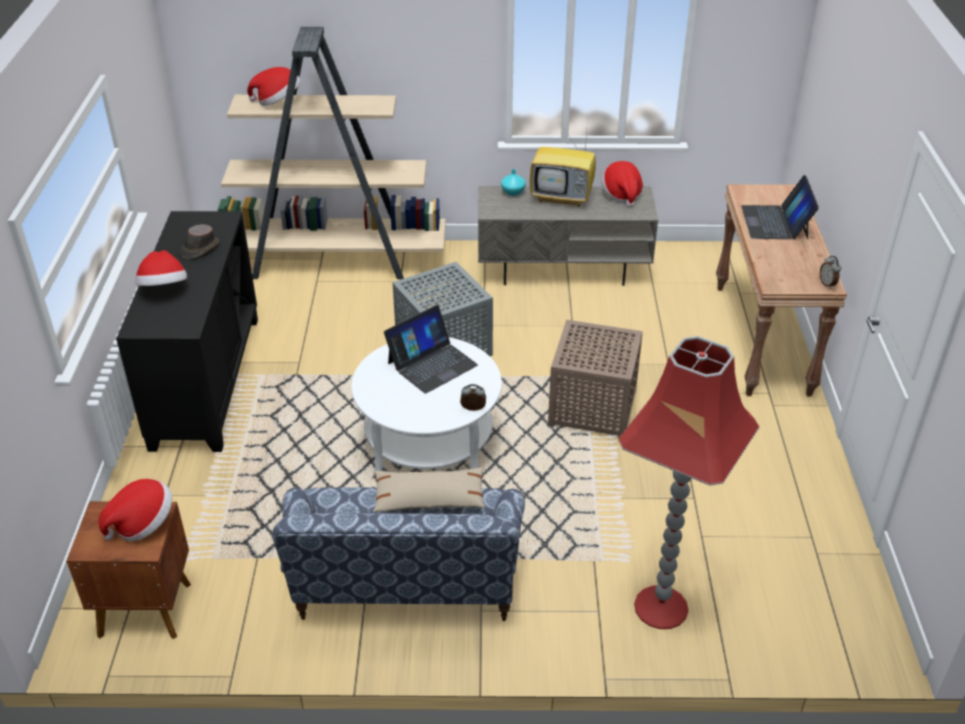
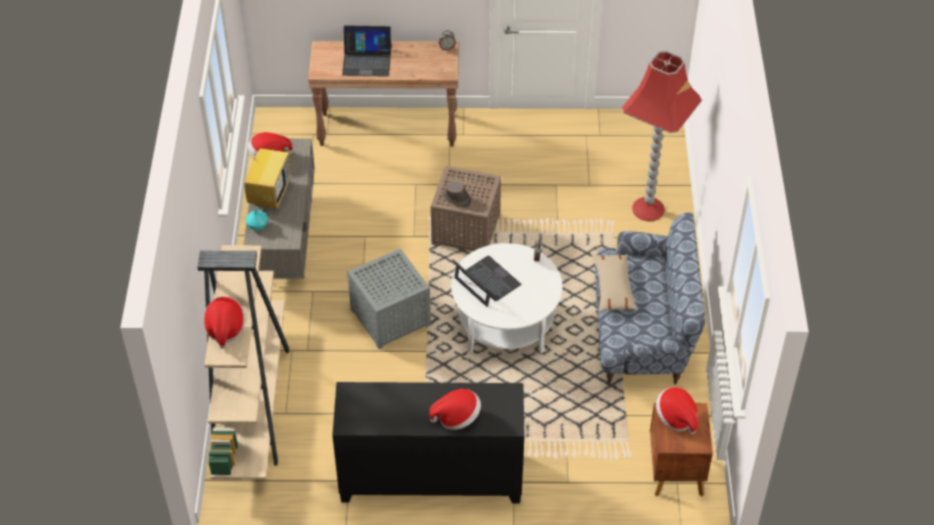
camera: 90 degrees left, 10 degrees up
(200, 249) = (397, 402): brown hat -> brown hat (457, 199)

